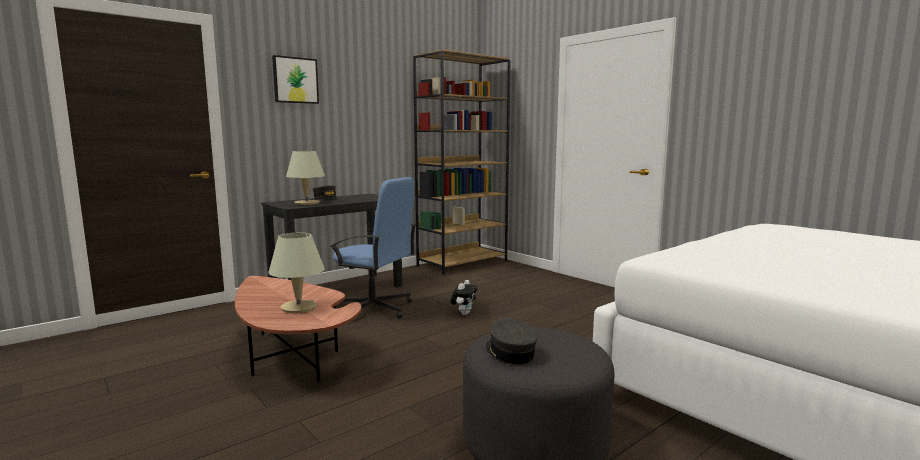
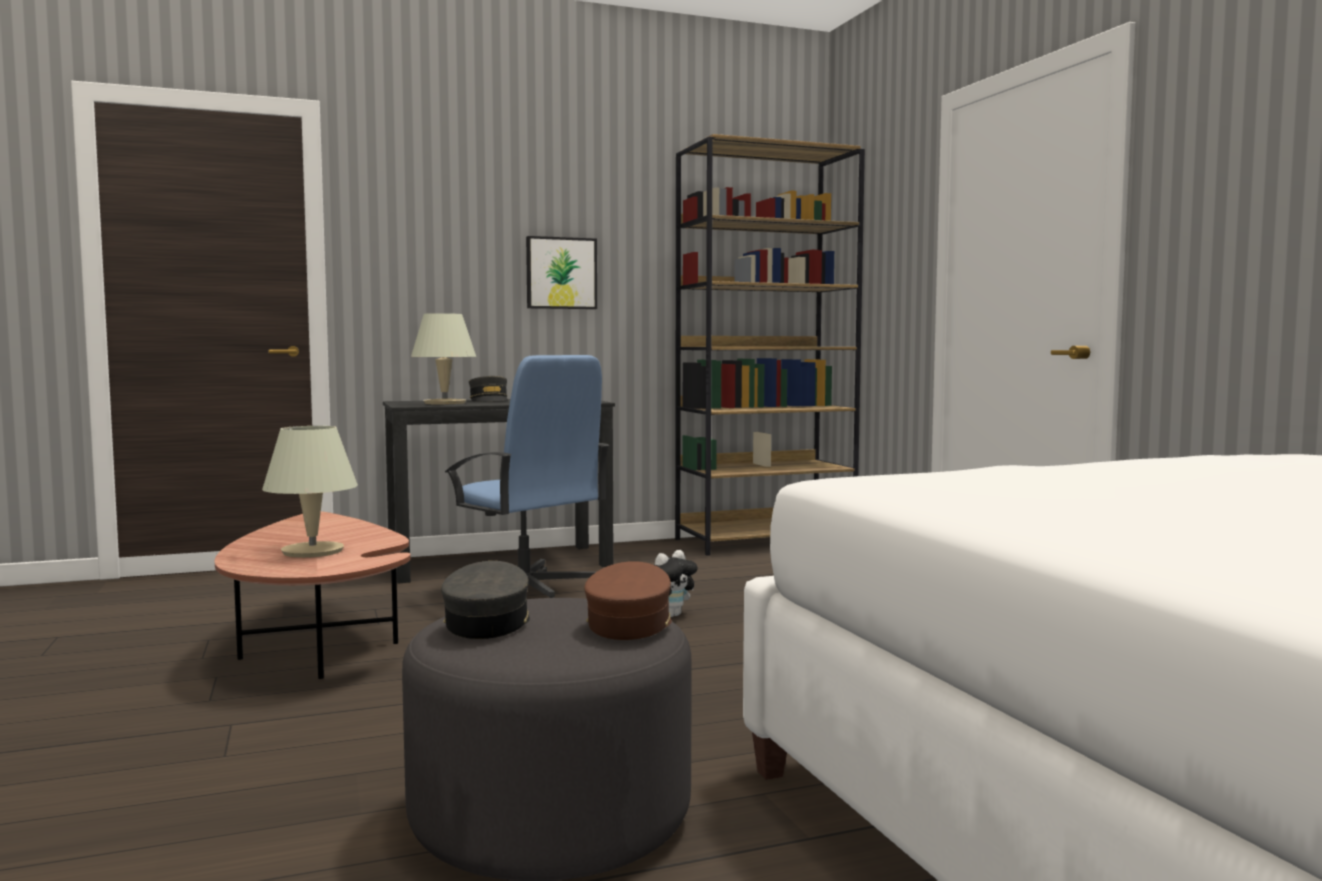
camera: 20 degrees right, 5 degrees down
(295, 80) = (452, 200): picture -> picture (561, 273)
(576, 342) = (629, 624): none -> brown cap

